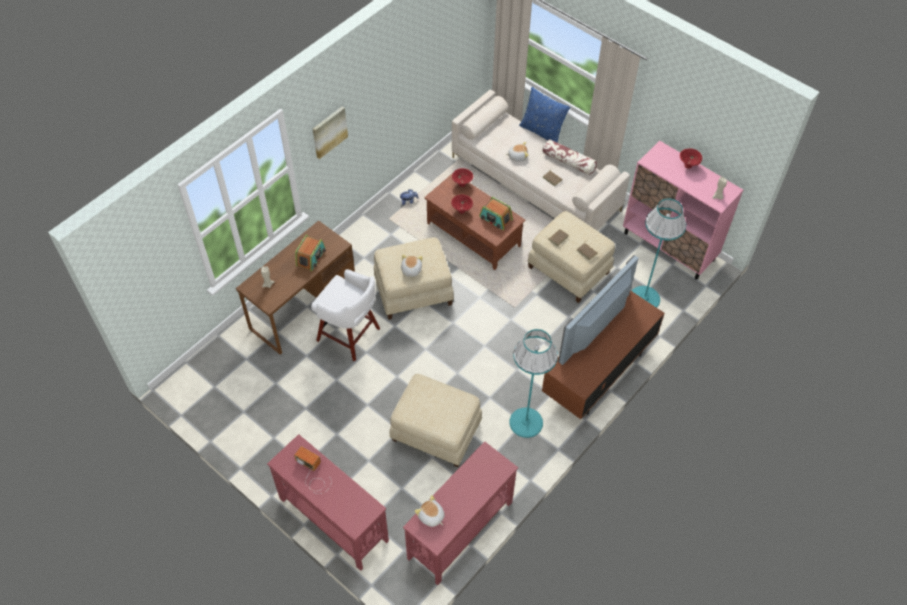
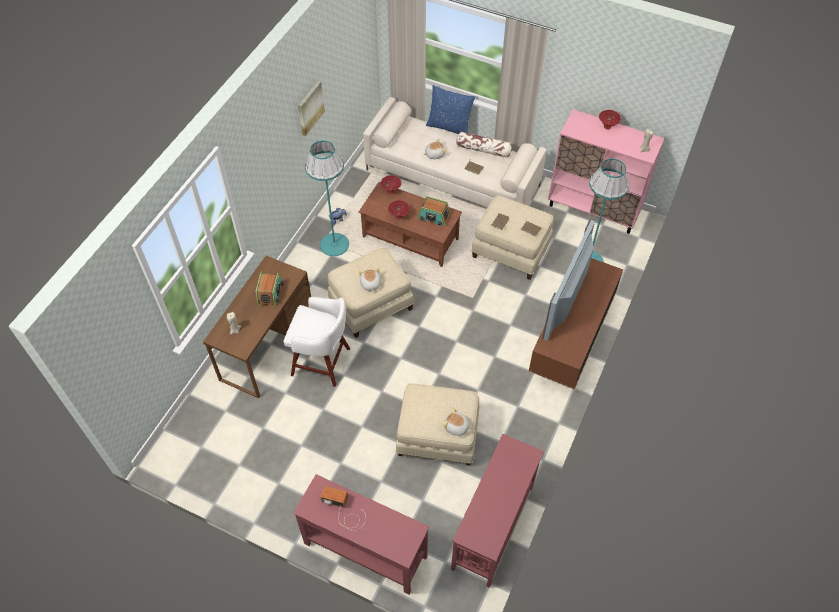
camera: 15 degrees left, 0 degrees up
(329, 131) = (261, 163): picture -> picture (310, 108)
(431, 516) = (476, 523): plush toy -> plush toy (456, 427)
(526, 422) = (520, 404): turquoise floor lamp -> turquoise floor lamp (334, 244)

